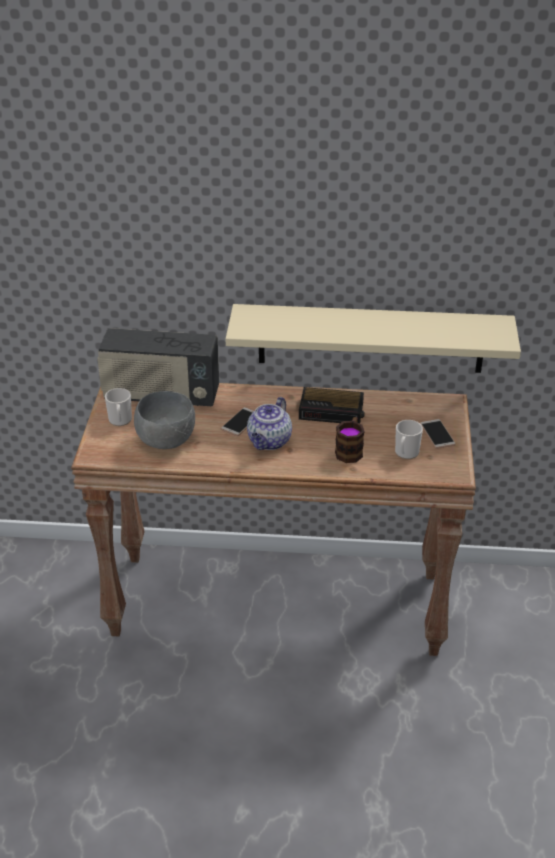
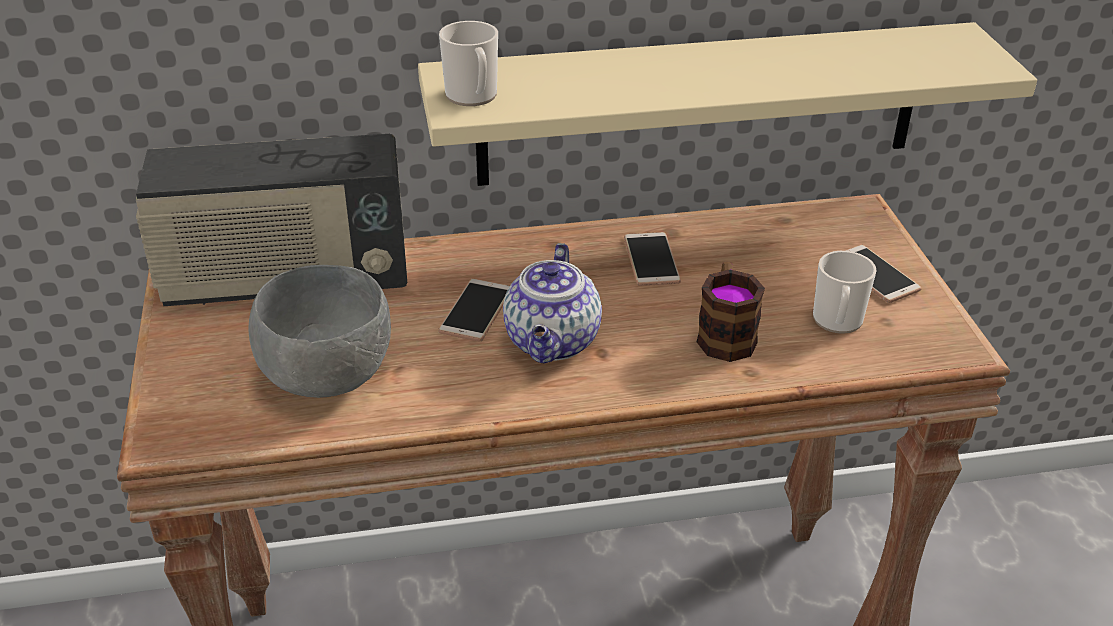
camera: 15 degrees left, 0 degrees up
(120, 421) = (210, 349): mug -> mug (473, 97)
(332, 411) = (651, 260): alarm clock -> phone

